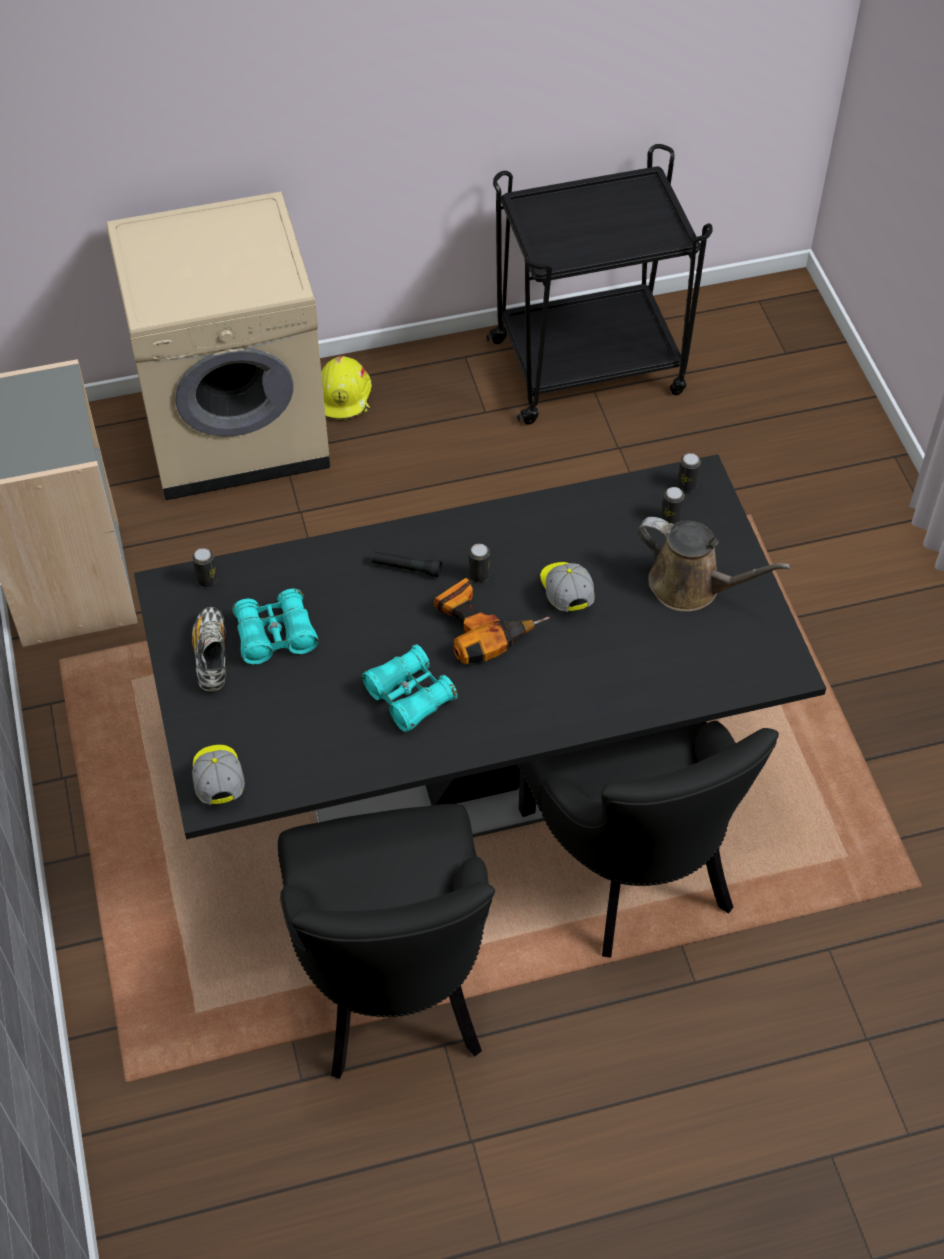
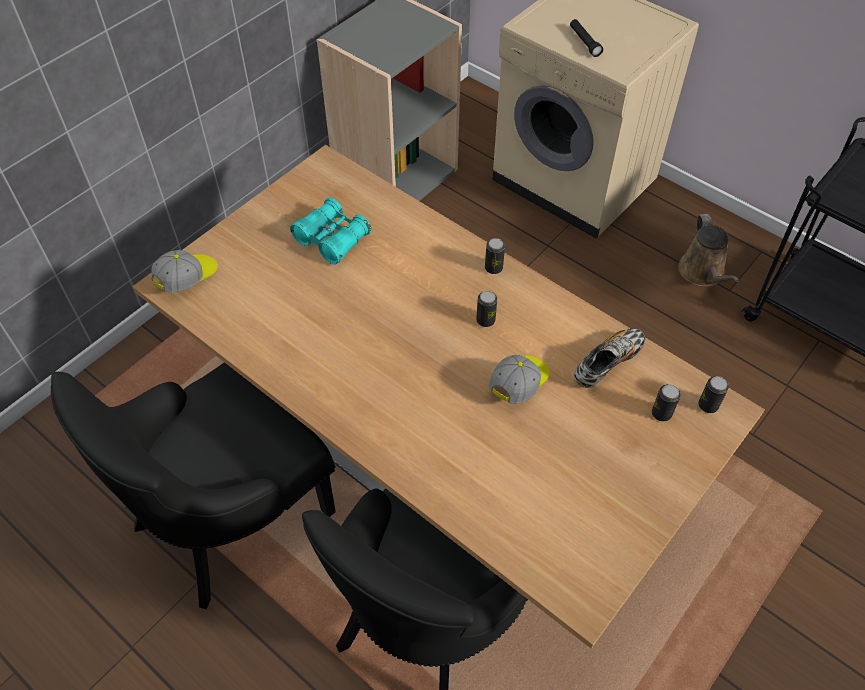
camera: 55 degrees right, 0 degrees up
(207, 580) = (349, 180): can -> can (493, 268)
(212, 656) = (288, 217): shoe -> shoe (607, 363)
(346, 397) = (659, 213): yellow hard hat -> none
(406, 568) = (453, 275): black flashlight -> black flashlight (584, 42)
(409, 696) = (339, 342): turquoise binoculars -> none
(471, 768) = (432, 461): black dining table -> beige dining table
(483, 625) = (441, 349): power drill -> none
(691, 586) = (606, 469): brown watering can -> brown watering can (703, 273)

